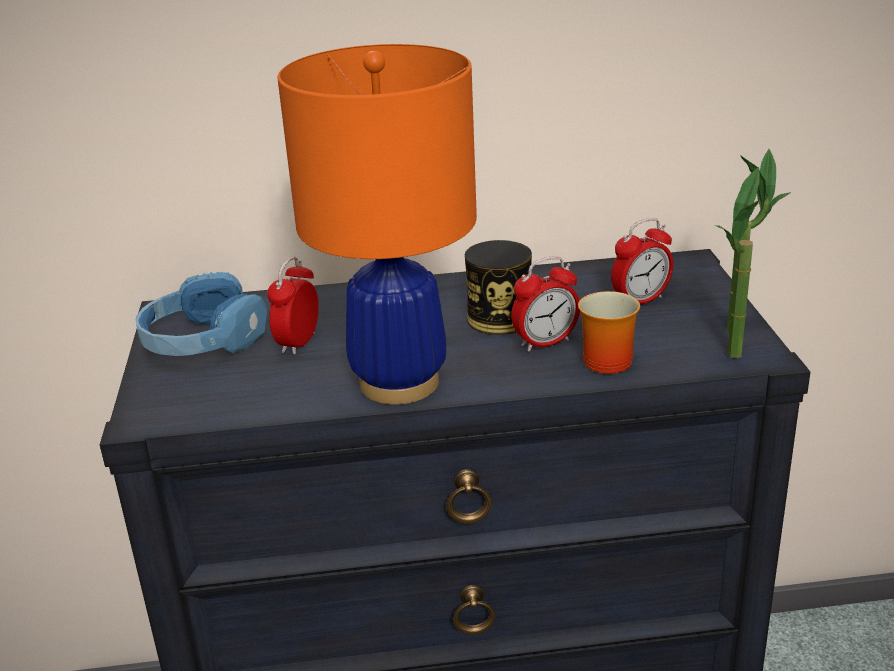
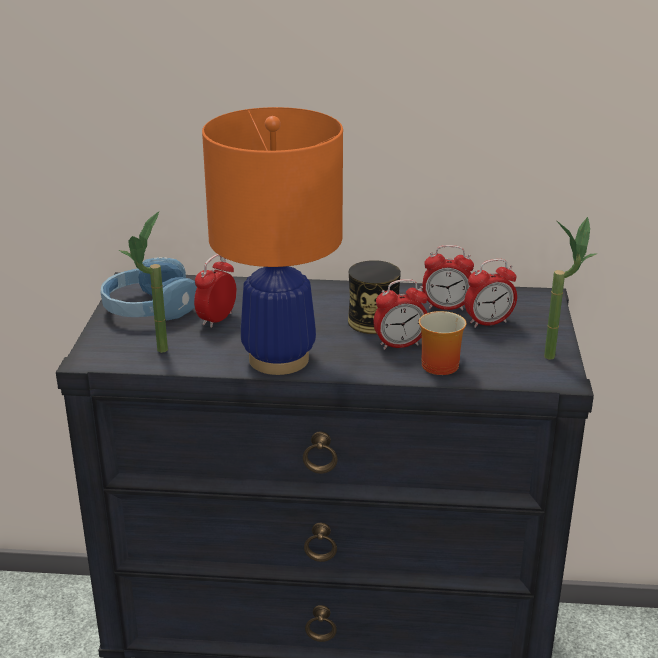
camera: 10 degrees right, 0 degrees up
(581, 289) = (446, 307): none -> alarm clock
(732, 362) = (536, 379): potted plant -> potted plant (155, 354)

